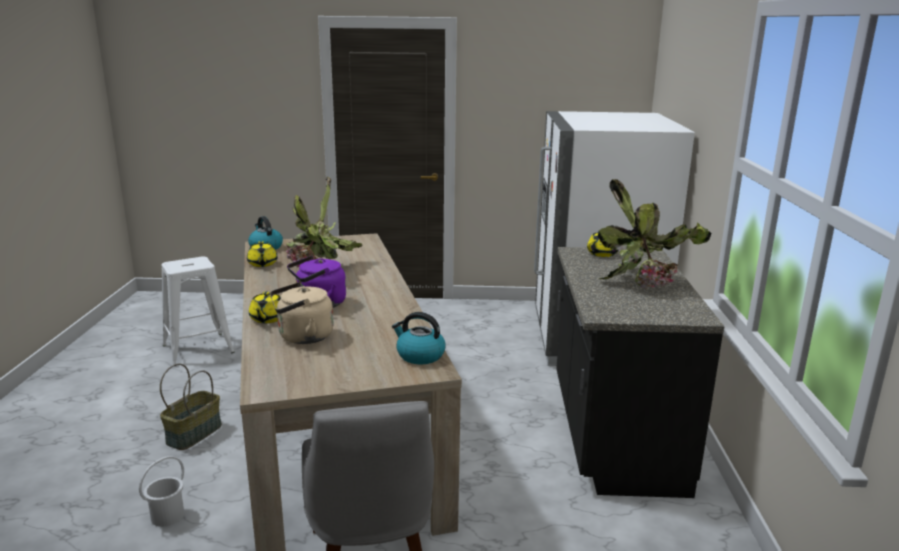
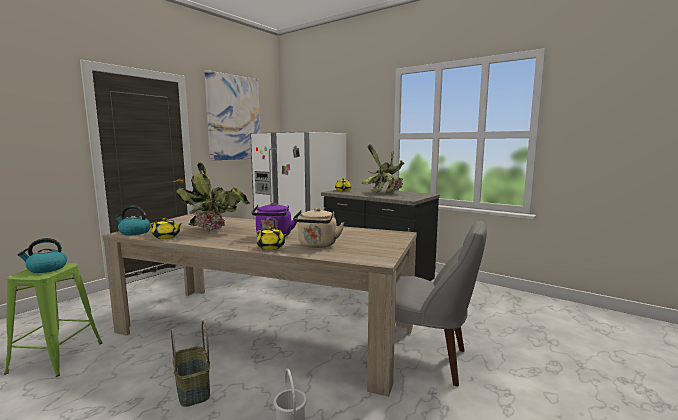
camera: 55 degrees left, 10 degrees down
(197, 349) = (56, 358): white stool -> green stool
(419, 355) = (381, 233): kettle -> kettle (46, 269)
(543, 79) = (234, 118): none -> picture

